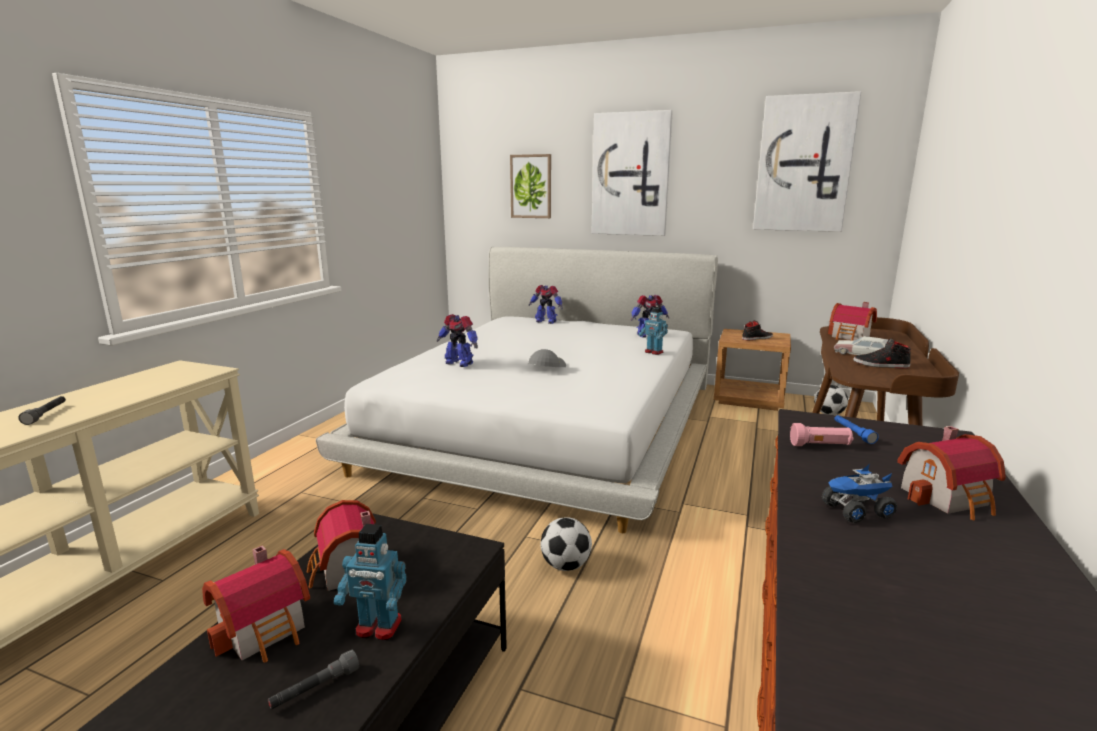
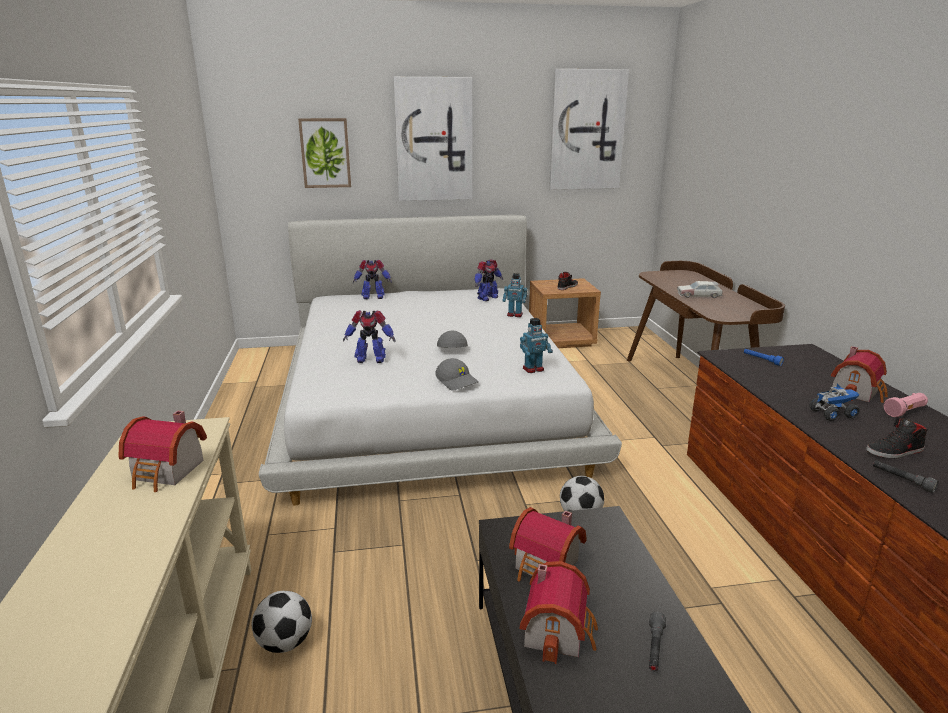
camera: 30 degrees left, 5 degrees up
(46, 414) = (123, 526): grey flashlight -> grey flashlight (902, 480)
(378, 628) = (631, 594): toy robot -> toy robot (533, 369)
(506, 394) = (457, 381): none -> grey cap
(820, 445) = (758, 374): pink flashlight -> pink flashlight (904, 412)
(829, 414) = (627, 342): football -> football (285, 643)
(851, 337) = (669, 280): toy house -> toy house (167, 472)
(856, 511) = (832, 414): toy truck -> toy truck turned 150 degrees counterclockwise
(881, 365) = (720, 303): black shoe -> black shoe (895, 452)

